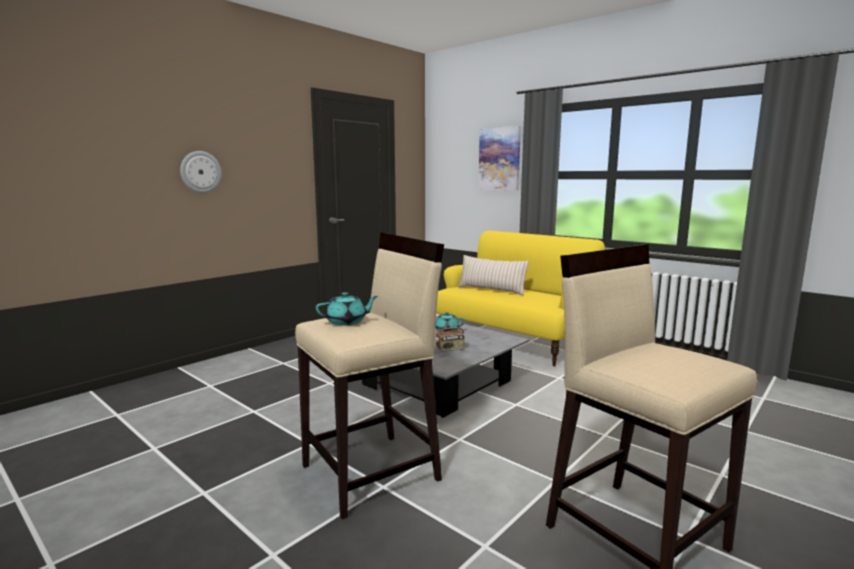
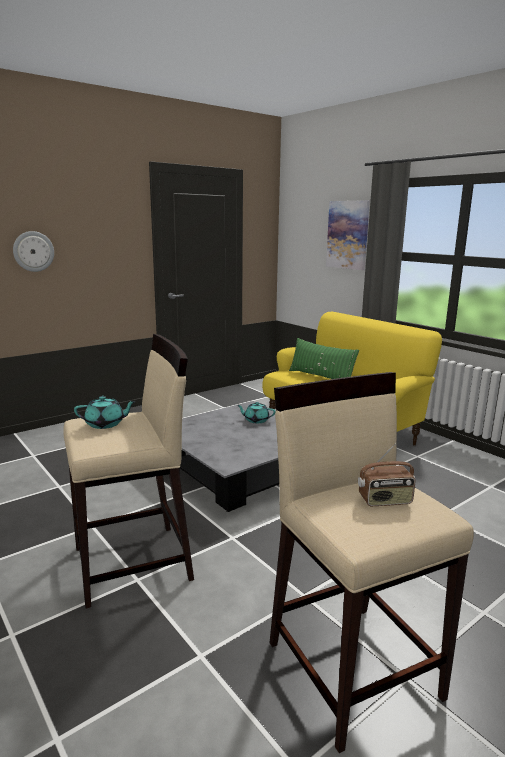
camera: 10 degrees right, 5 degrees up
(450, 349) = (247, 443): radio -> radio (385, 501)
(491, 290) = (321, 376): beige pillow -> green pillow

